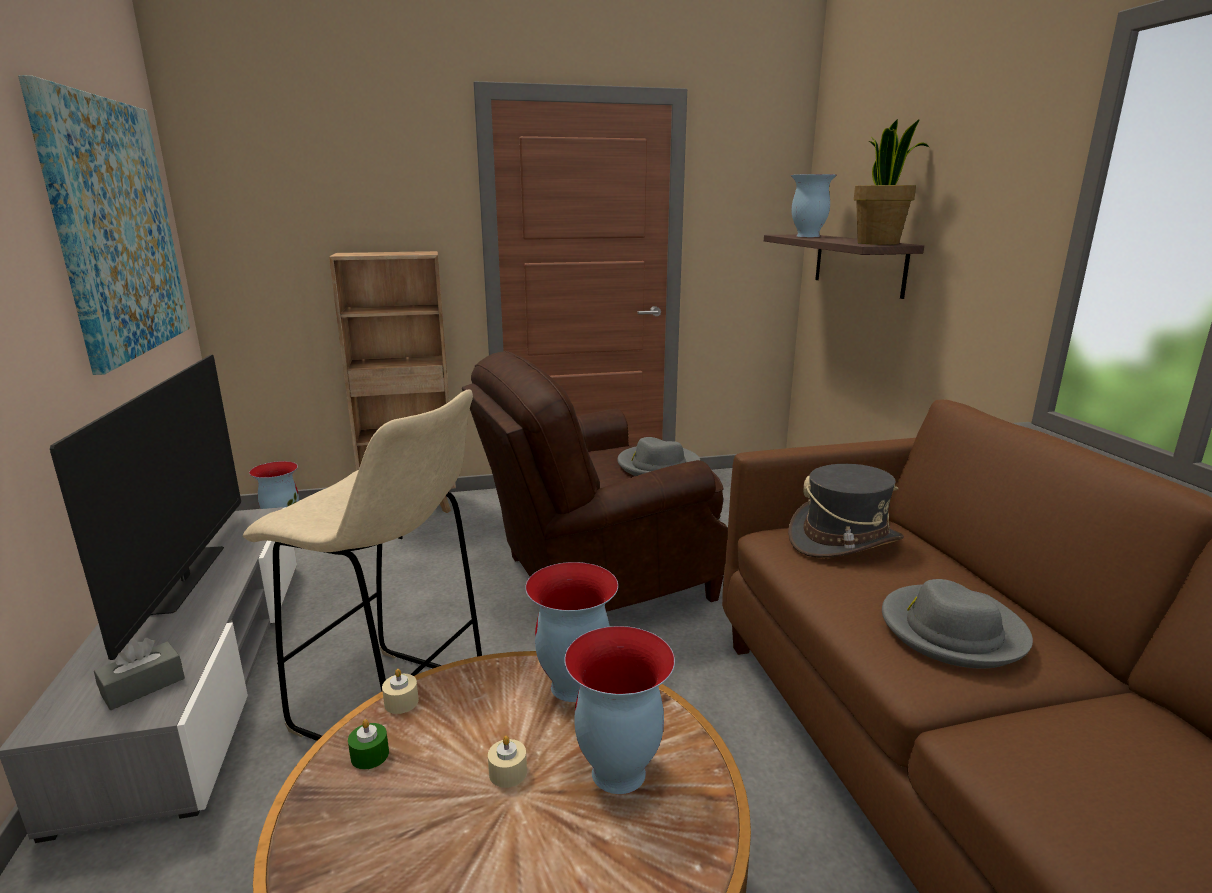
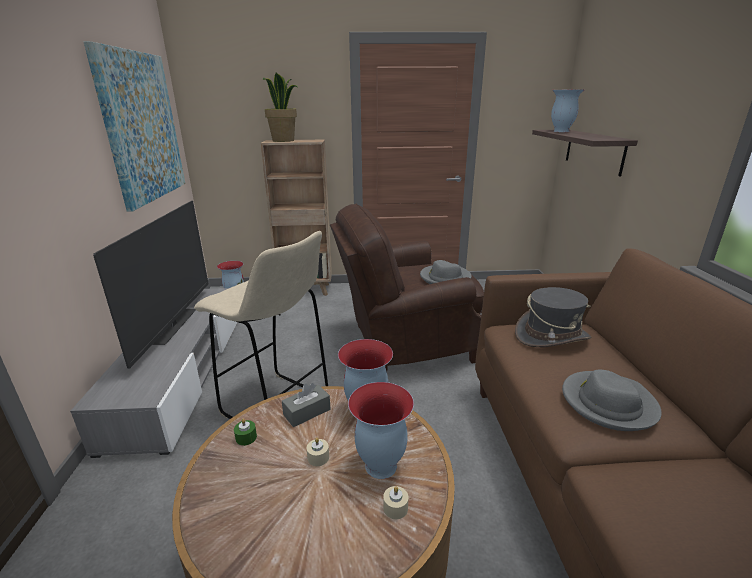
camera: 10 degrees right, 5 degrees up
(143, 686) = (143, 384): grey tissue box -> grey tissue box (307, 412)
(401, 702) = (269, 409): beige candle -> beige candle (395, 508)
(879, 243) = (606, 138): potted plant -> potted plant (283, 140)

